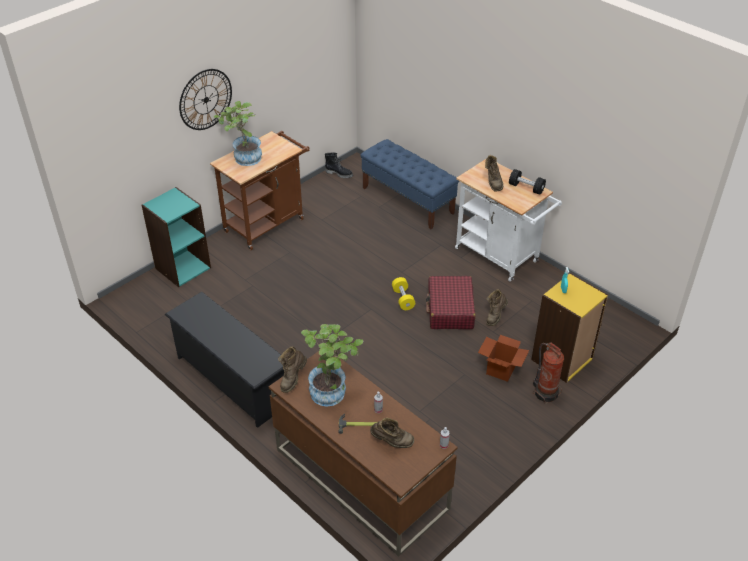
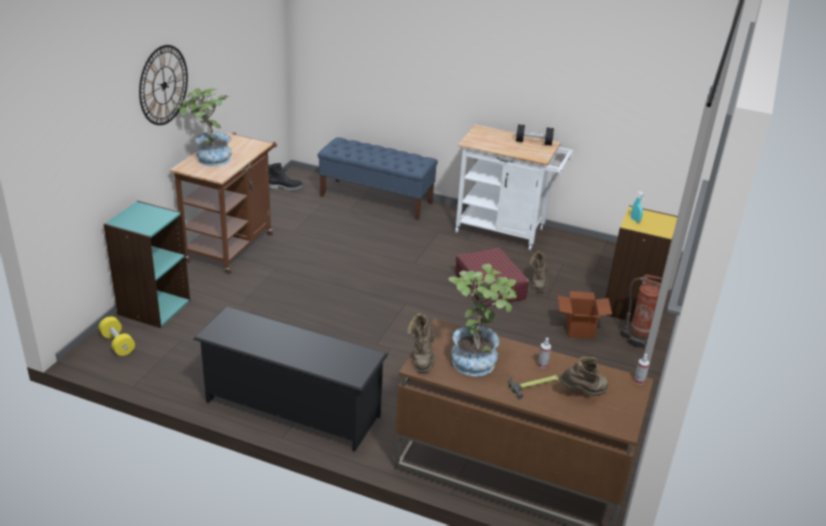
camera: 25 degrees left, 10 degrees down
(403, 299) = (433, 287): yellow dumbbell -> yellow dumbbell (117, 344)
(493, 182) = (498, 143): brown boot -> none

